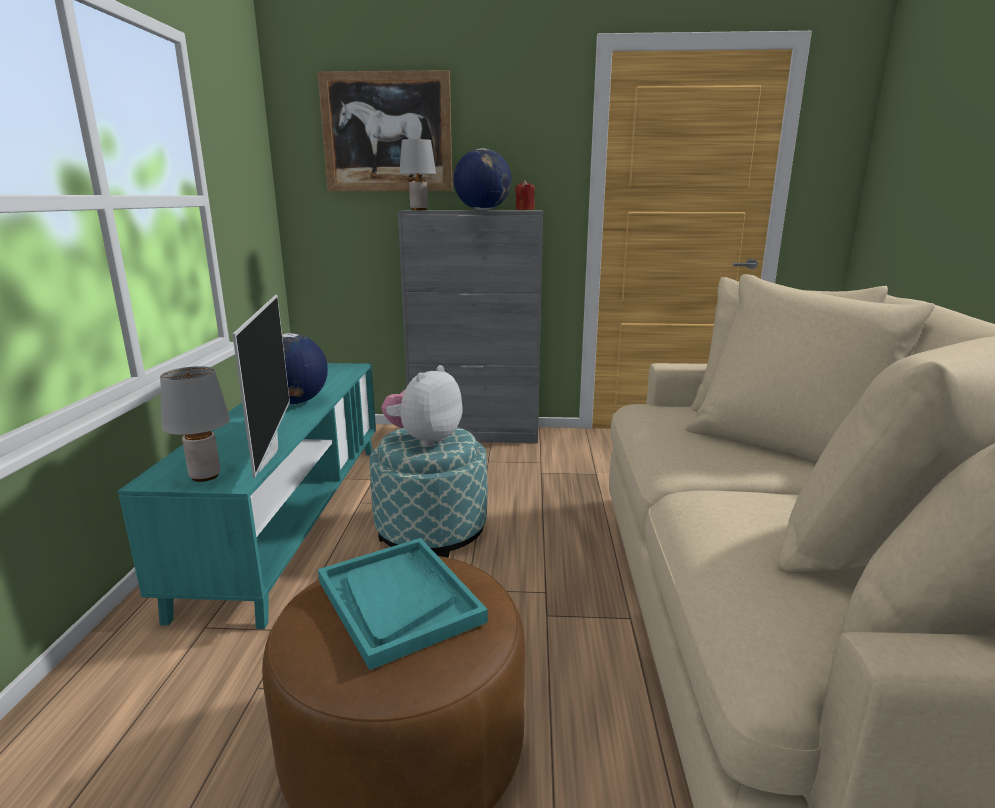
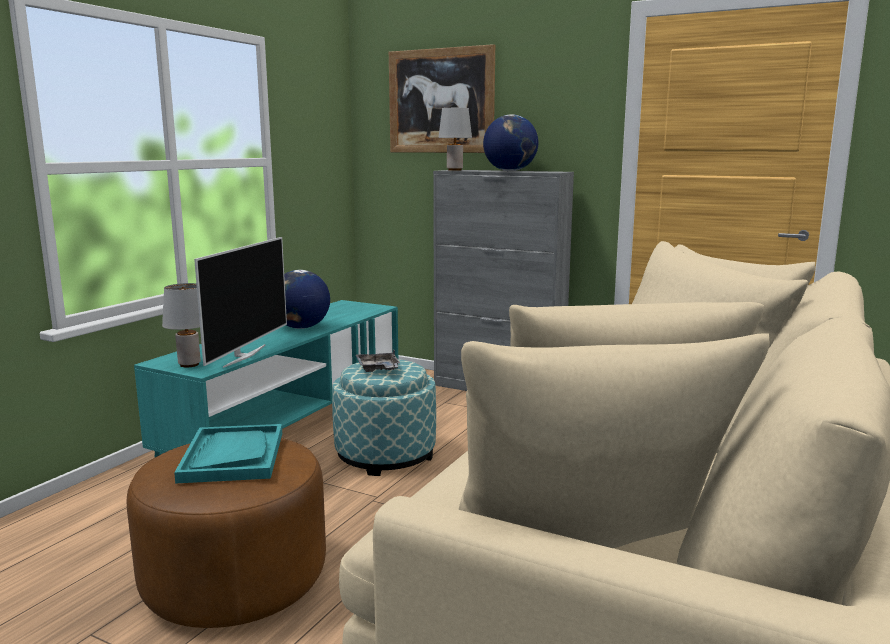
camera: 25 degrees right, 5 degrees down
(424, 439) = (378, 369): plush toy -> grey tray
(525, 210) = (551, 171): red candle -> none

